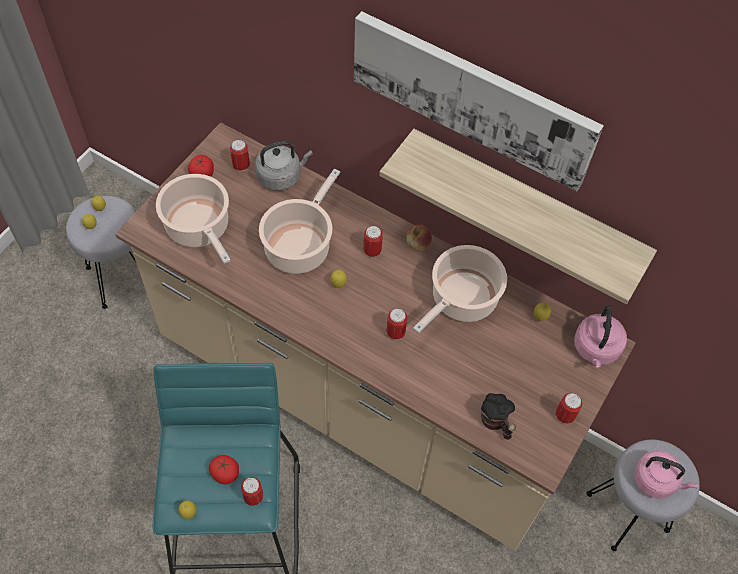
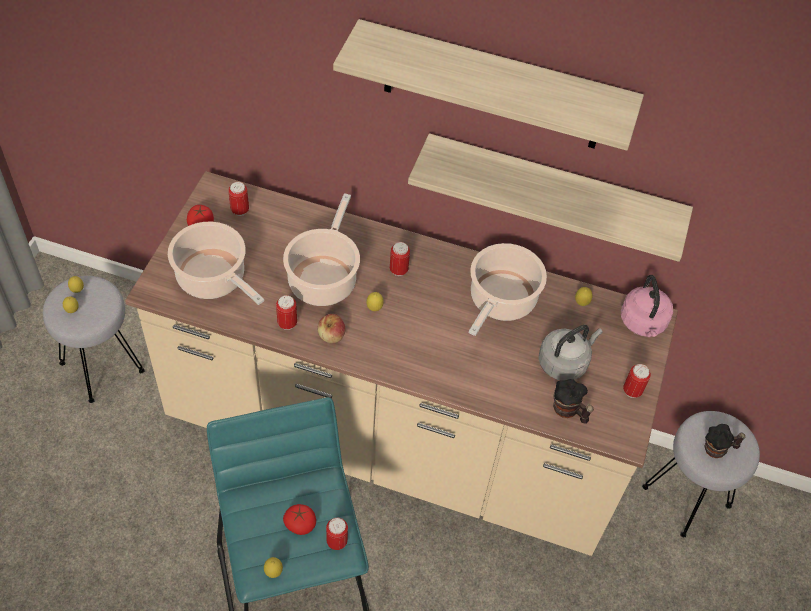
camera: 15 degrees left, 5 degrees down
(281, 176) = (285, 213): grey kettle -> grey kettle (564, 362)
(395, 332) = (445, 344): can -> can (287, 323)
(418, 244) = (442, 255): apple -> apple (331, 335)
(472, 97) = (493, 87): picture -> shelf
(656, 480) = (718, 449): pink kettle -> mug

